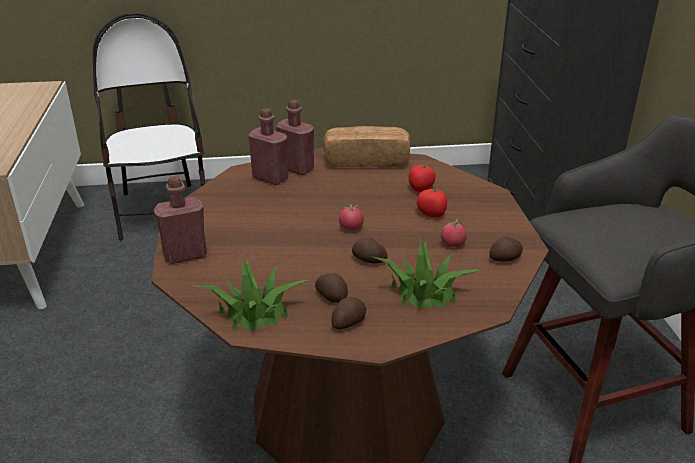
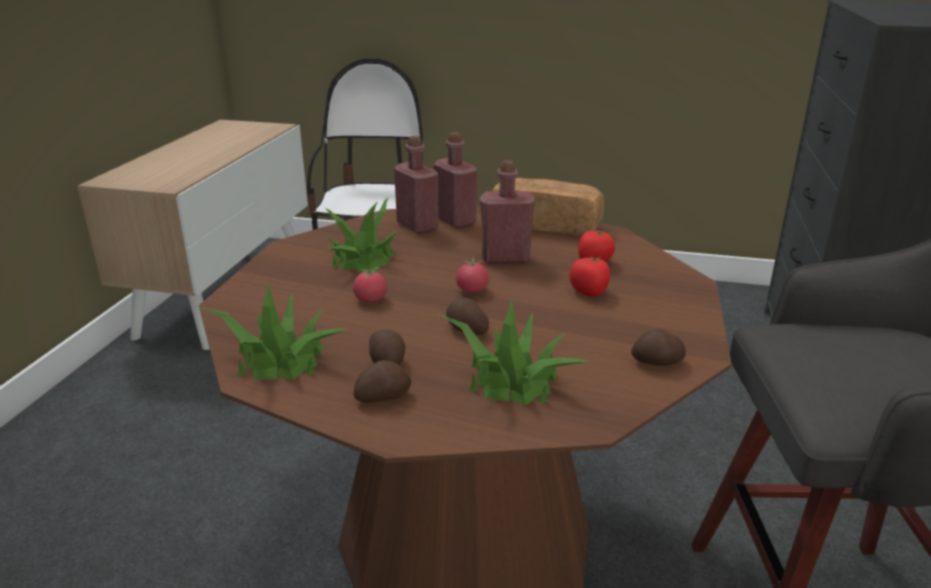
camera: 20 degrees right, 5 degrees down
(185, 255) = (257, 286): red bottle -> red bottle (505, 258)
(250, 215) = (364, 258): none -> potted plant
(452, 244) = (593, 331): tomato -> tomato (370, 299)

